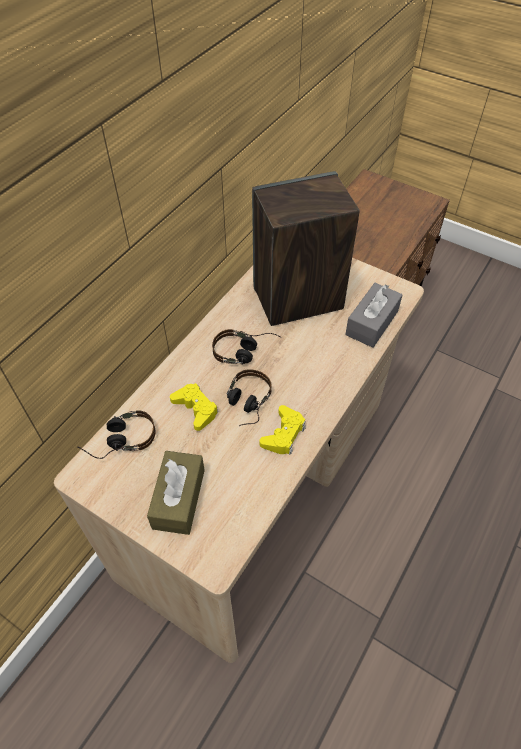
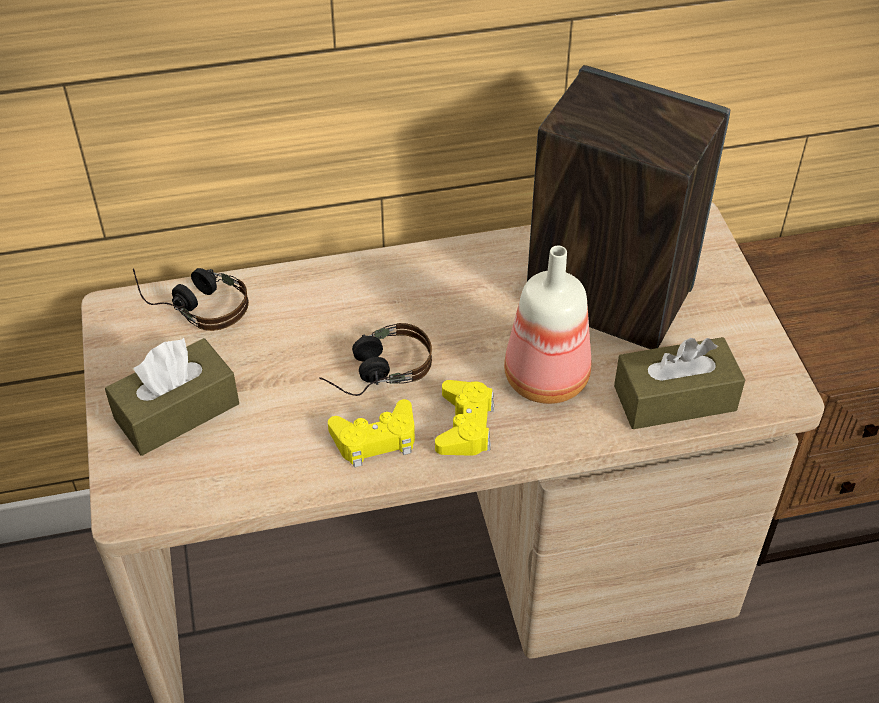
camera: 45 degrees right, 5 degrees down
(195, 409) = (313, 332): yellow game controller -> yellow game controller (465, 425)
(246, 352) = (453, 313): headphones -> none
(319, 352) = (548, 380): none -> bottle
(372, 323) = (674, 398): grey tissue box -> brown tissue box

